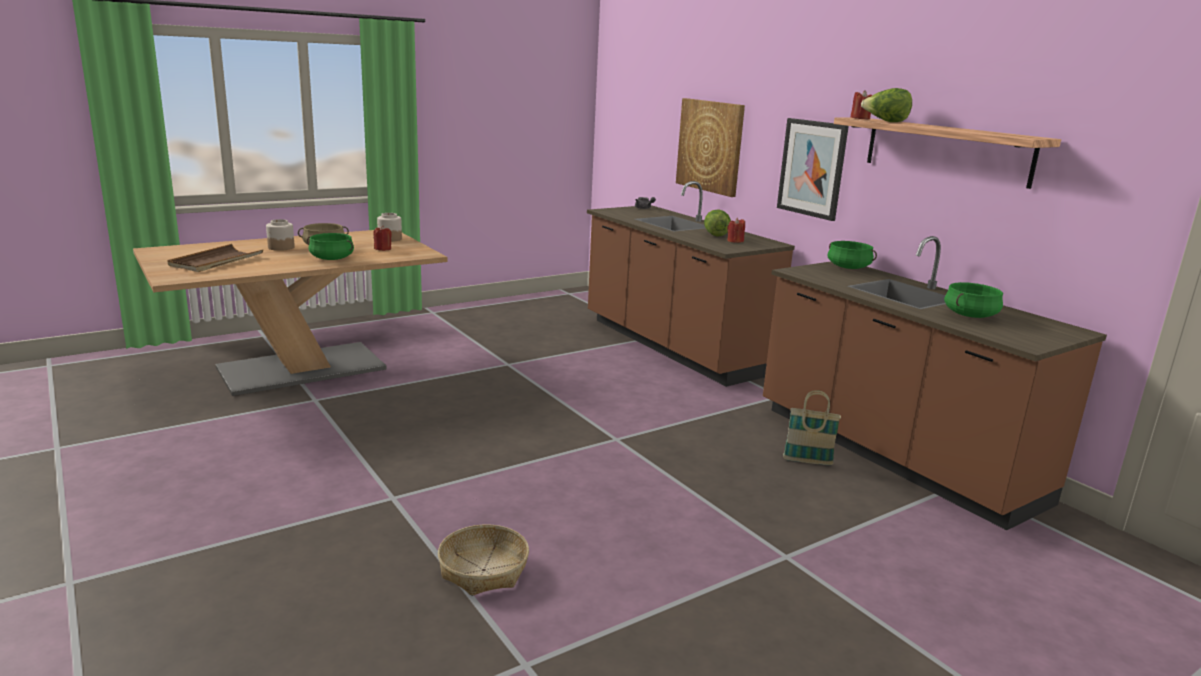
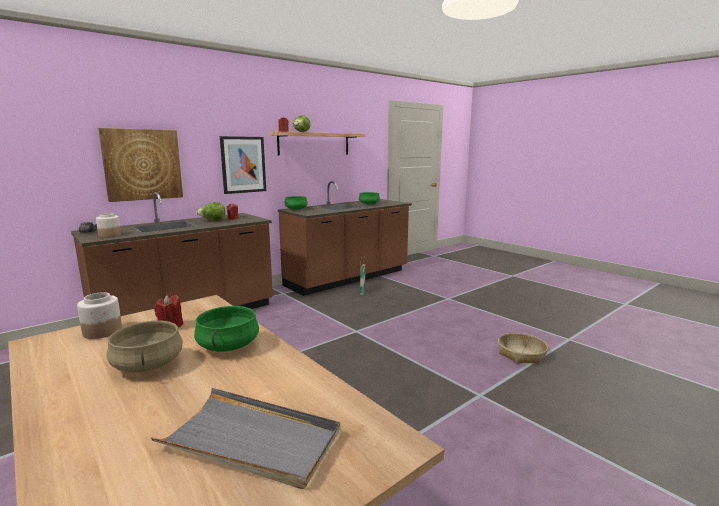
camera: 95 degrees left, 5 degrees down
(216, 261) = (251, 440): brown tray -> grey tray
(281, 247) = (135, 403): jar -> jar (109, 235)

